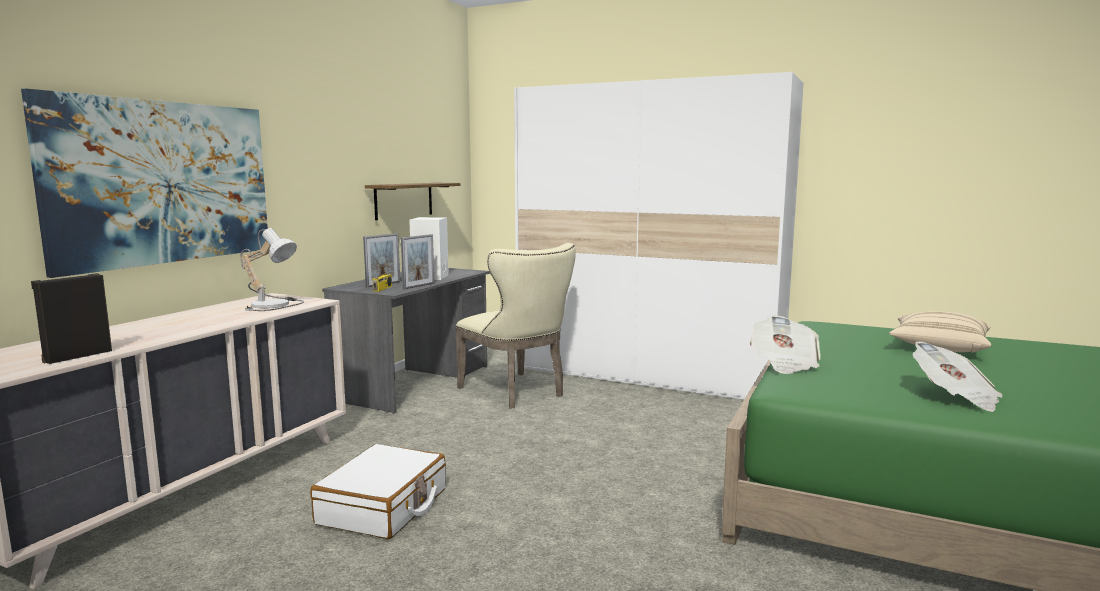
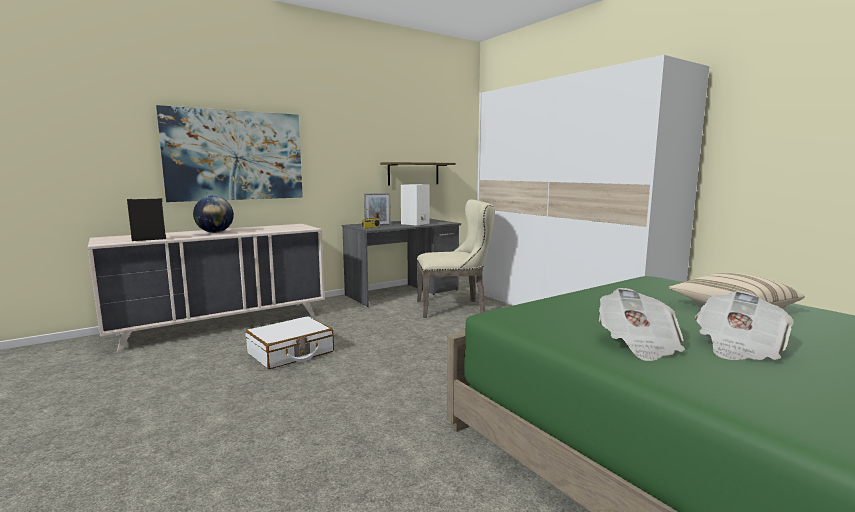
camera: 30 degrees right, 0 degrees up
(167, 326) = (215, 232): none -> globe
(275, 304) = (286, 228): table lamp -> none
(419, 286) = (394, 227): picture frame -> none
(517, 392) = (454, 307): beige chair -> beige chair turned 90 degrees counterclockwise
(784, 363) = (545, 299): newspaper -> newspaper (738, 347)

